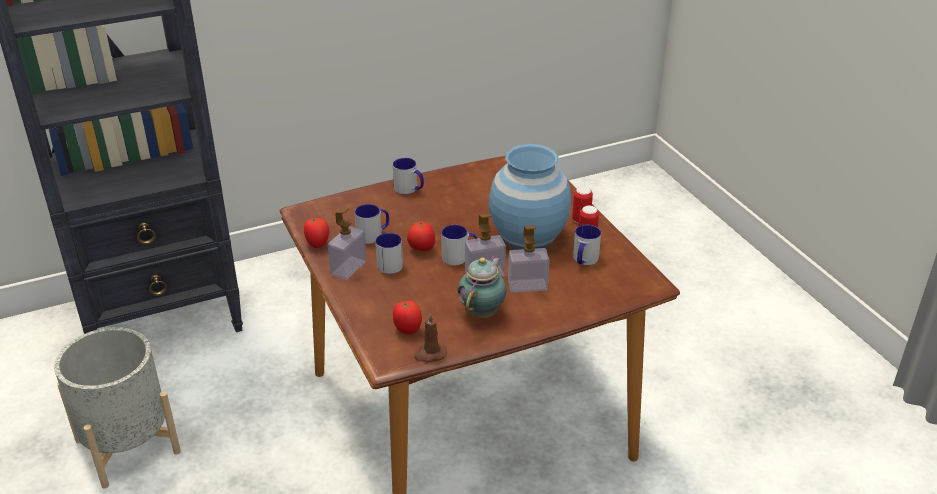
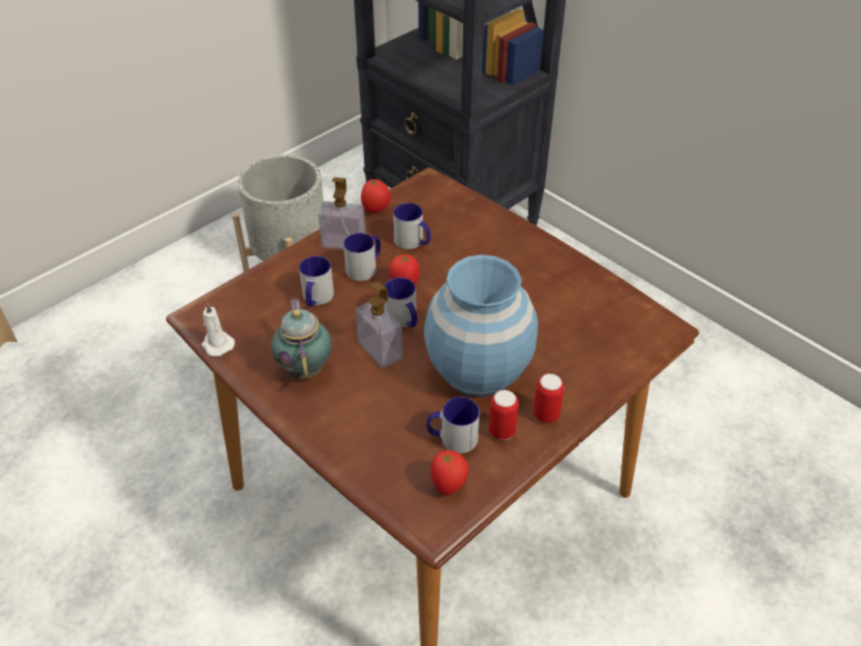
camera: 70 degrees right, 10 degrees up
(407, 329) = (254, 315): tomato -> tomato (448, 485)
(409, 189) = (519, 243): mug -> mug (316, 299)
(430, 354) = (217, 344): brown candle -> white candle
(483, 312) = (305, 367): teapot -> teapot turned 105 degrees counterclockwise
(527, 286) = (372, 394): soap dispenser -> none

